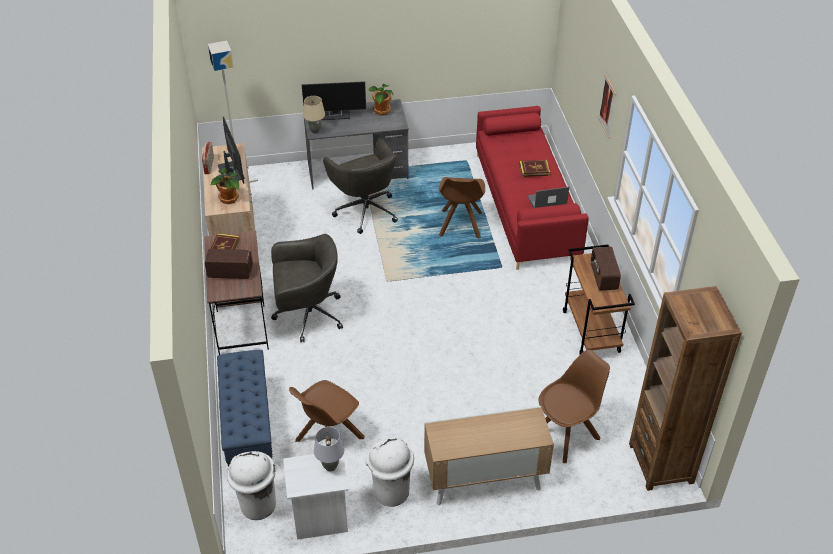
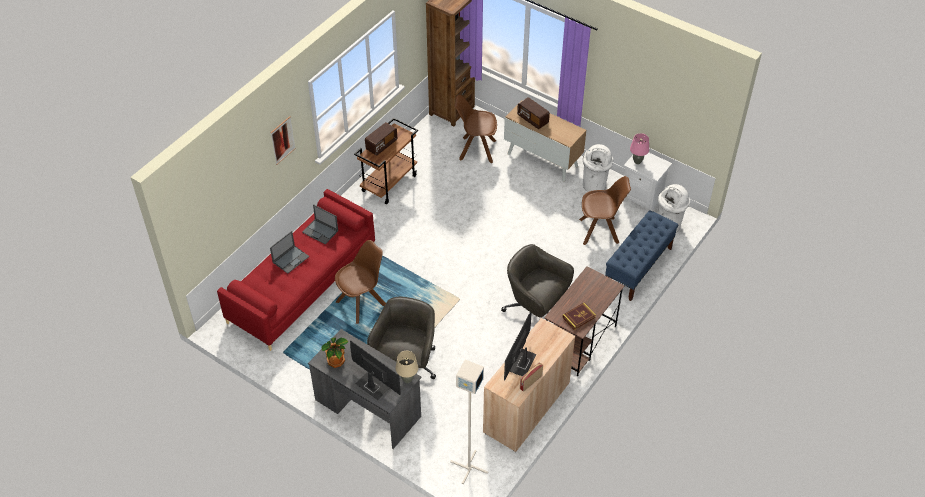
camera: 135 degrees left, 5 degrees up
(229, 199) = (546, 338): potted plant -> none
(230, 273) = (591, 295): radio -> radio (533, 119)
(330, 467) = (637, 161): grey table lamp -> pink table lamp
(534, 170) = (291, 259): book -> laptop

